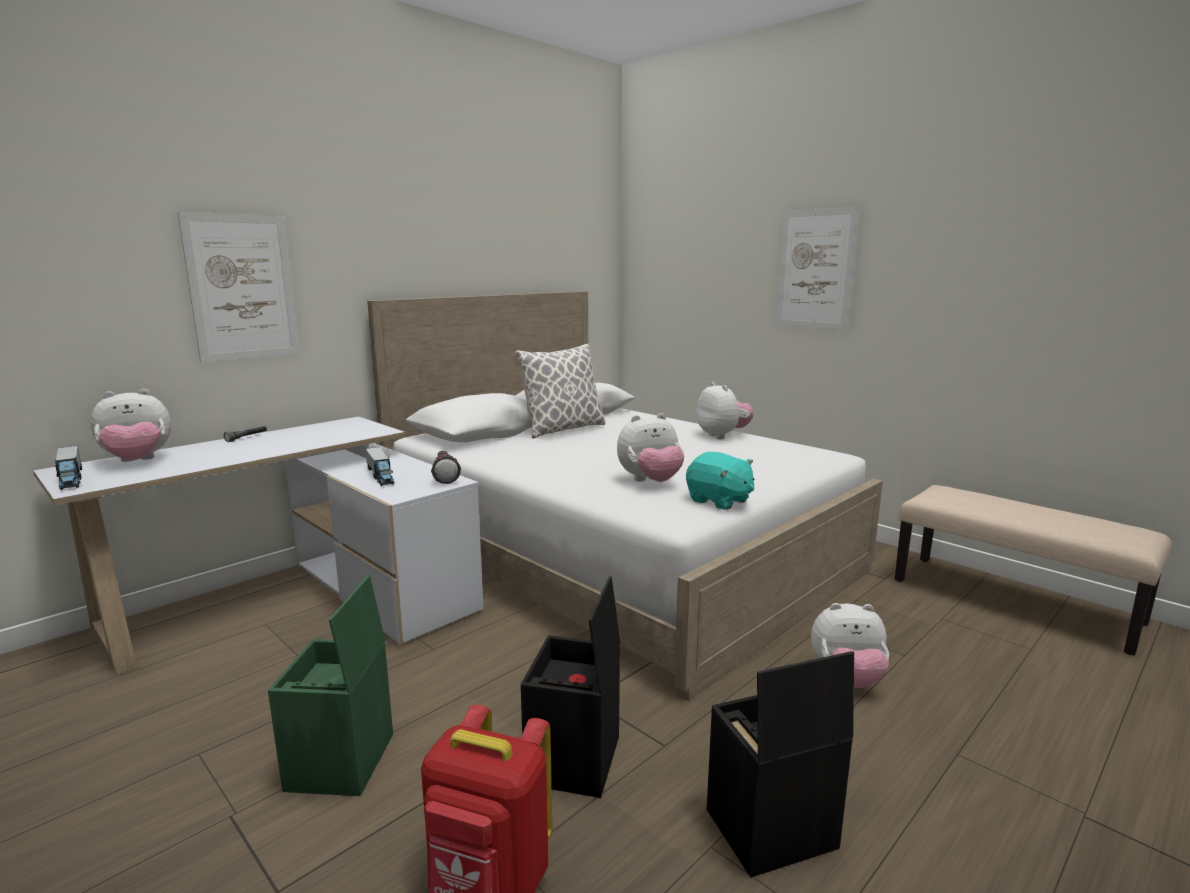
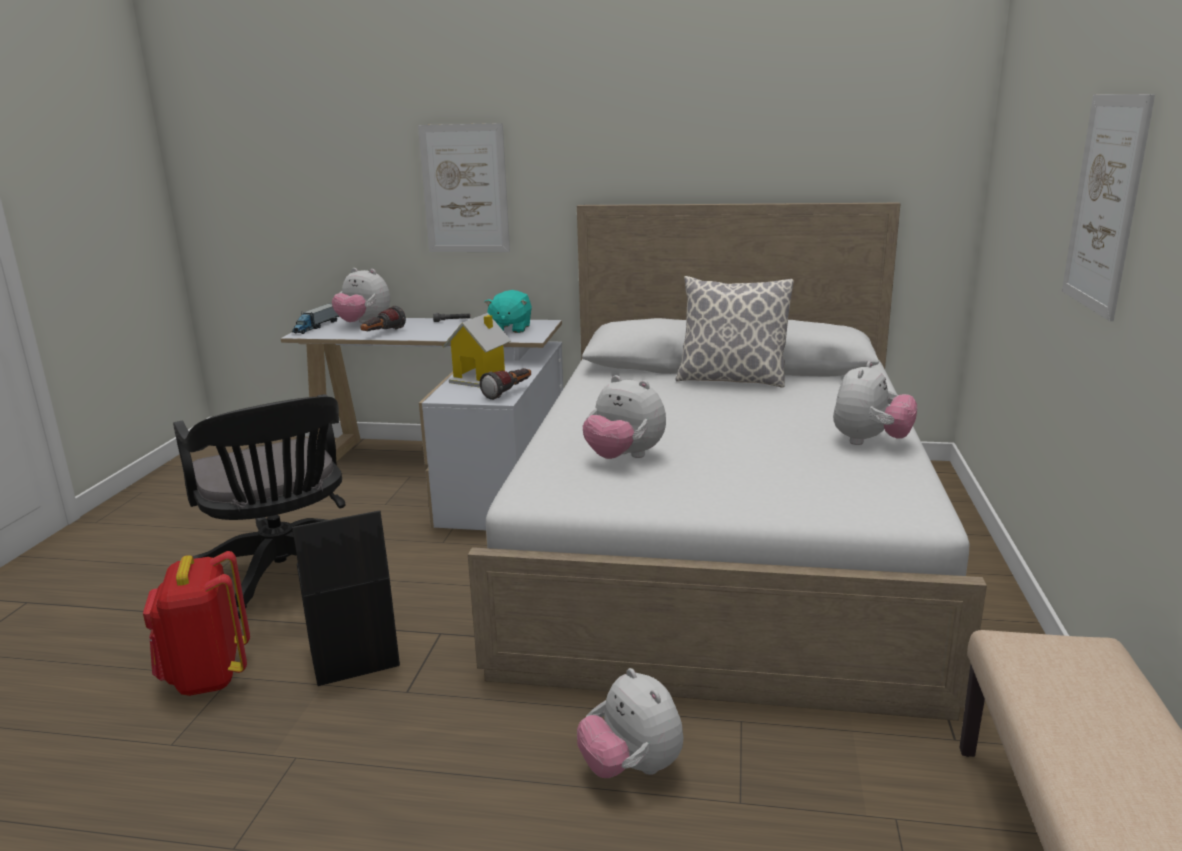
camera: 55 degrees right, 5 degrees up
(202, 462) = (382, 334): none -> flashlight
(341, 763) = (284, 576): green storage box -> black office chair
(380, 475) = (479, 378): toy truck -> toy house
(719, 501) = (613, 498): turquoise plush toy -> turquoise plush toy (510, 329)
(769, 831) = (332, 783): black storage box -> none

